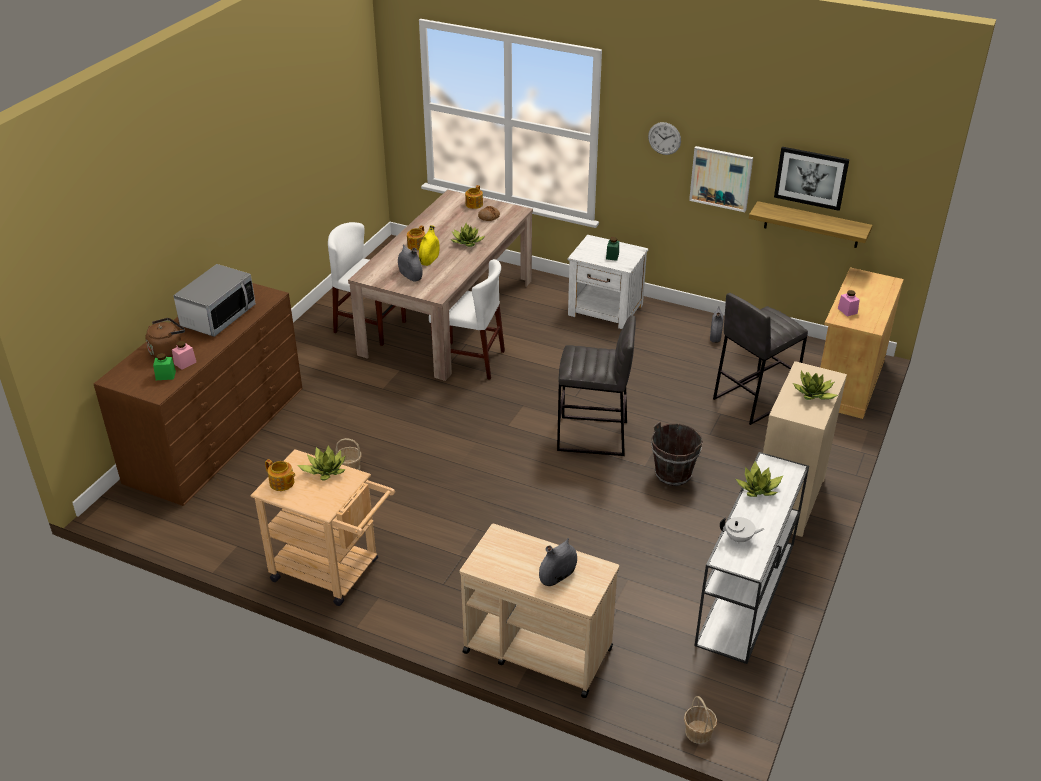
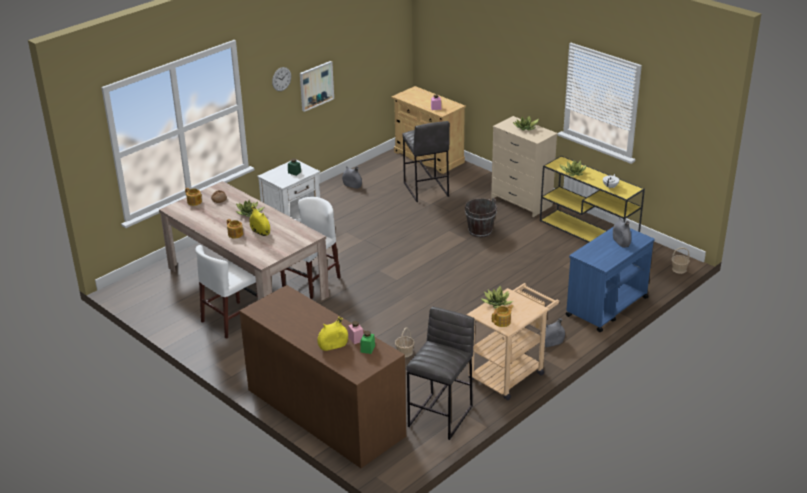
camera: 70 degrees left, 5 degrees down
(168, 350) = (333, 346): brown kettle -> yellow vase
(218, 316) = (299, 319): microwave -> none
(410, 275) = (277, 242): grey vase -> grey vase (551, 343)
(536, 650) = (606, 307): beige cart -> blue cart
(593, 436) = (428, 250): grey stool -> grey stool (441, 416)
(746, 594) = (589, 233): white console table -> yellow console table
(811, 178) = (360, 55): picture -> none
(811, 225) = (365, 84): shelf -> none

